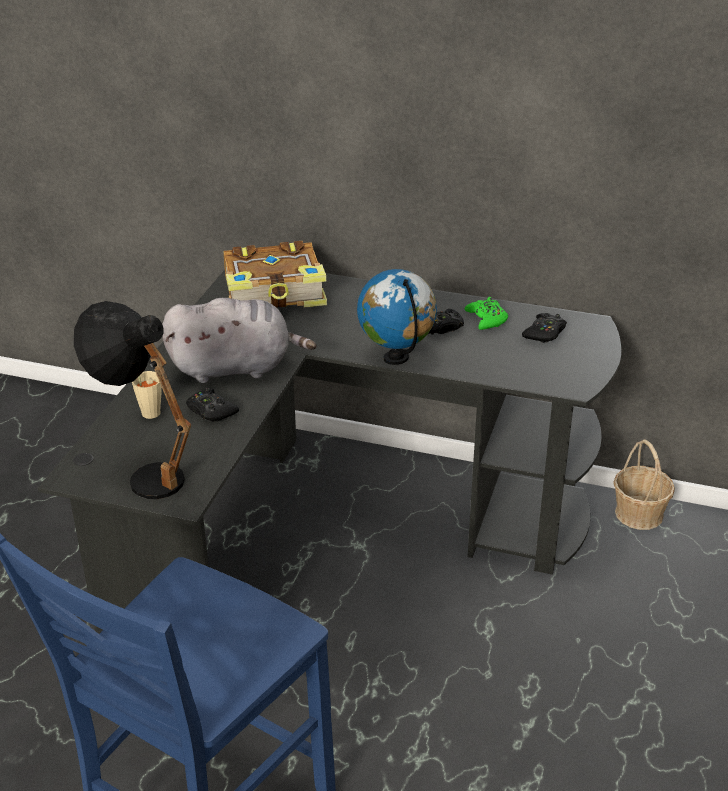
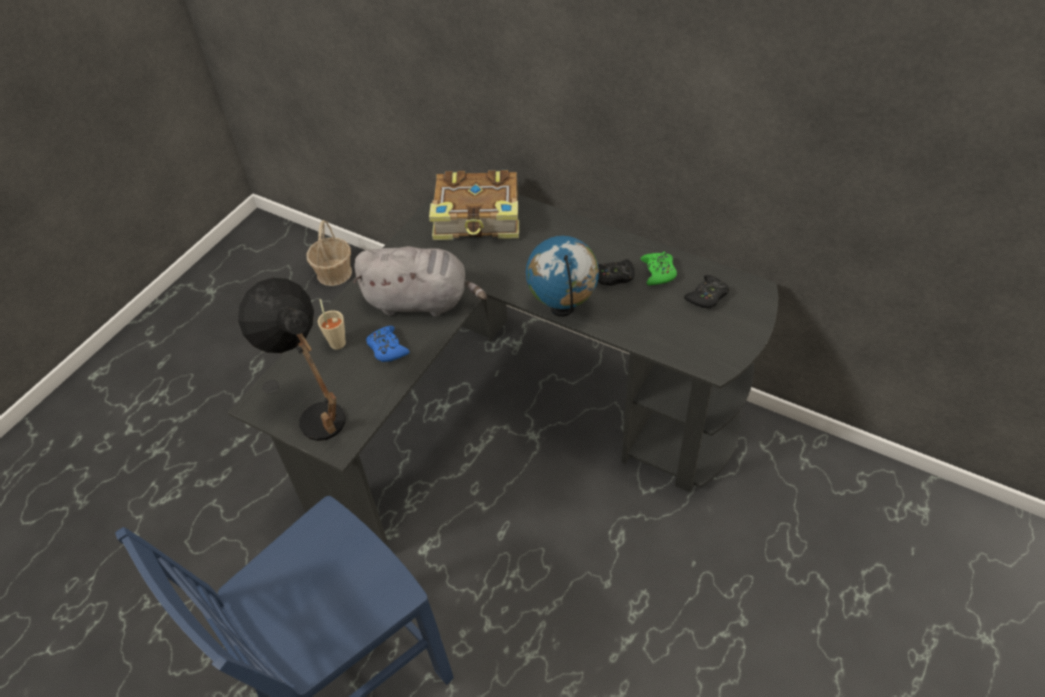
camera: 15 degrees right, 15 degrees up
(211, 411) = (387, 348): black game controller -> blue game controller
(639, 513) = (785, 440): basket -> basket (334, 273)

